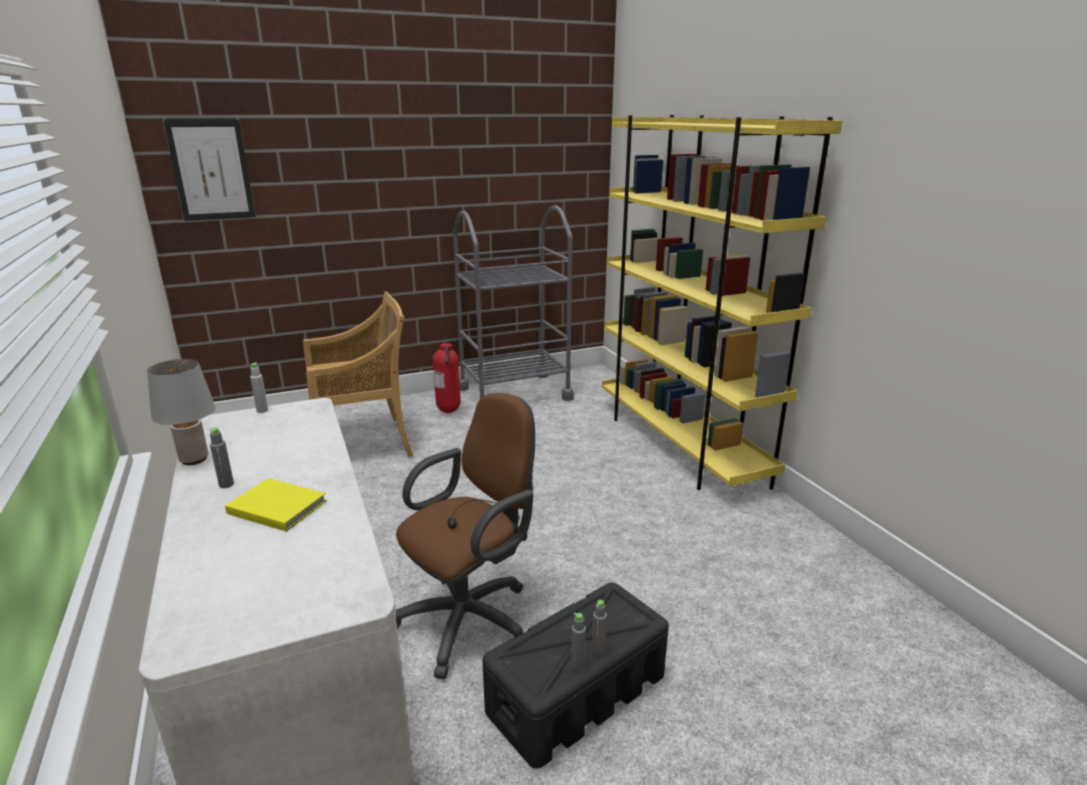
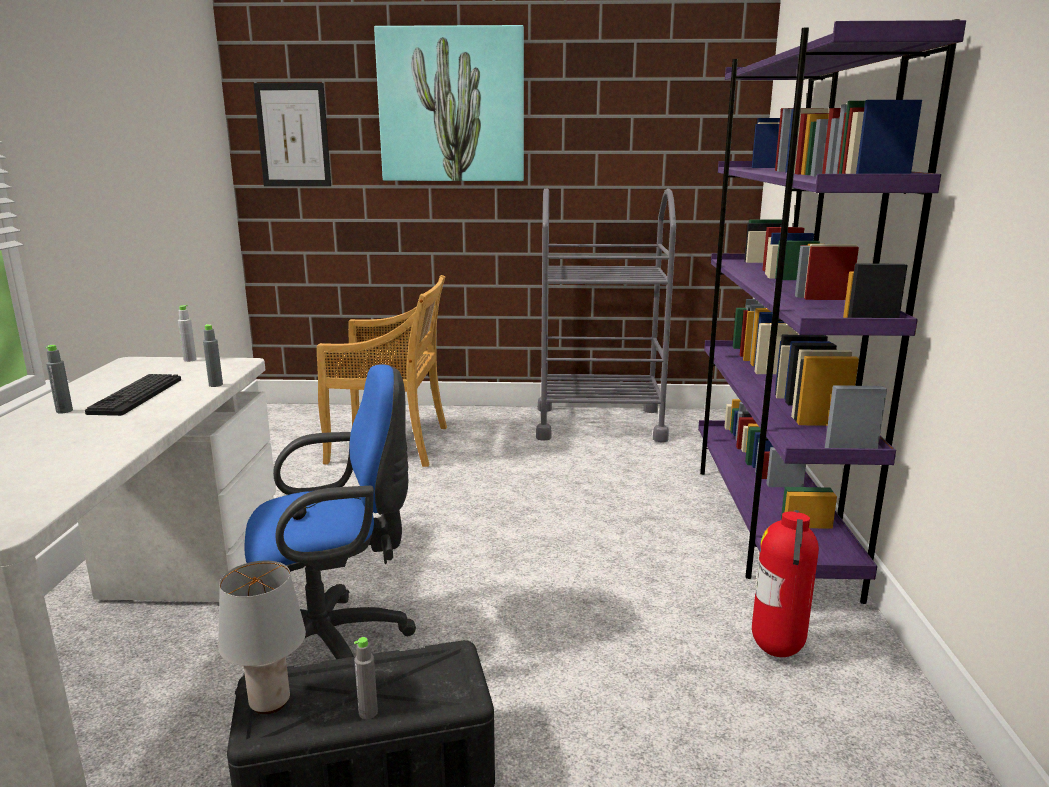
camera: 25 degrees right, 5 degrees down
(195, 459) = (75, 387): grey table lamp -> grey table lamp (271, 702)
(271, 456) = (136, 396): none -> keyboard
(276, 506) = (72, 435): yellow book -> none
(365, 139) = (451, 105): none -> picture
(449, 411) = (508, 430): fire extinguisher -> fire extinguisher (778, 652)
(472, 618) = (334, 647): brown office chair -> blue office chair
(577, 665) = (328, 720): grey bottle -> grey bottle (216, 385)
(680, 445) = (766, 520): yellow bookcase -> purple bookcase

